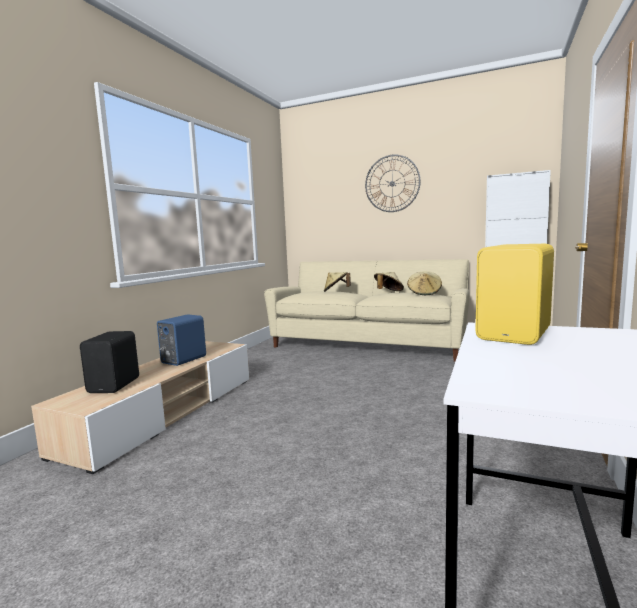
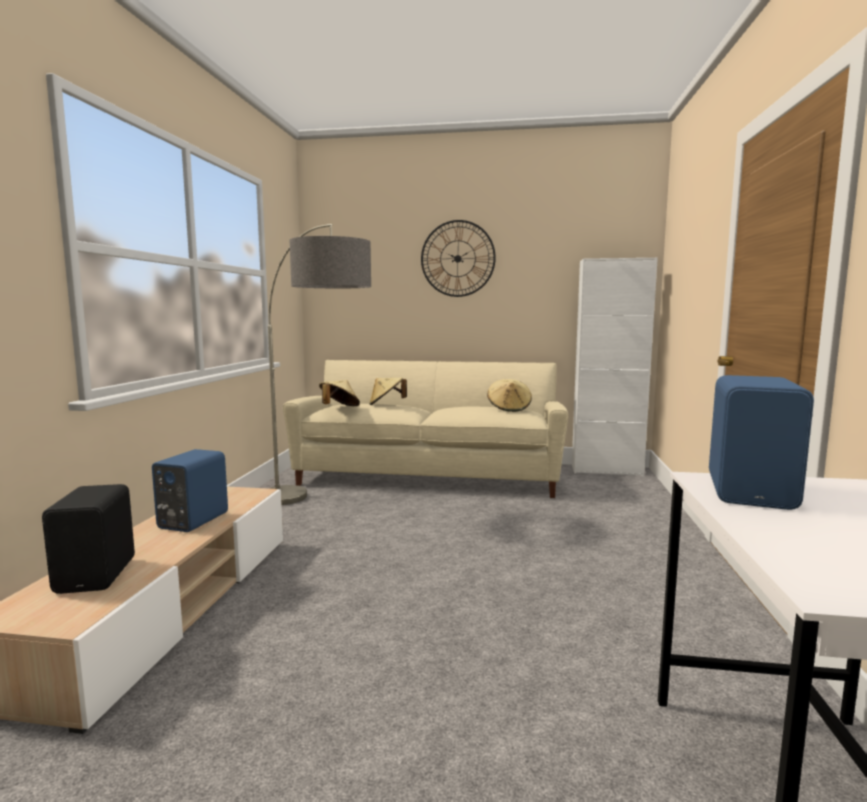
camera: 15 degrees left, 0 degrees up
(282, 362) = (319, 509): none -> floor lamp
(388, 292) = (460, 406): beige hat -> beige hat (339, 408)
(516, 334) = (753, 492): yellow speaker -> blue speaker

